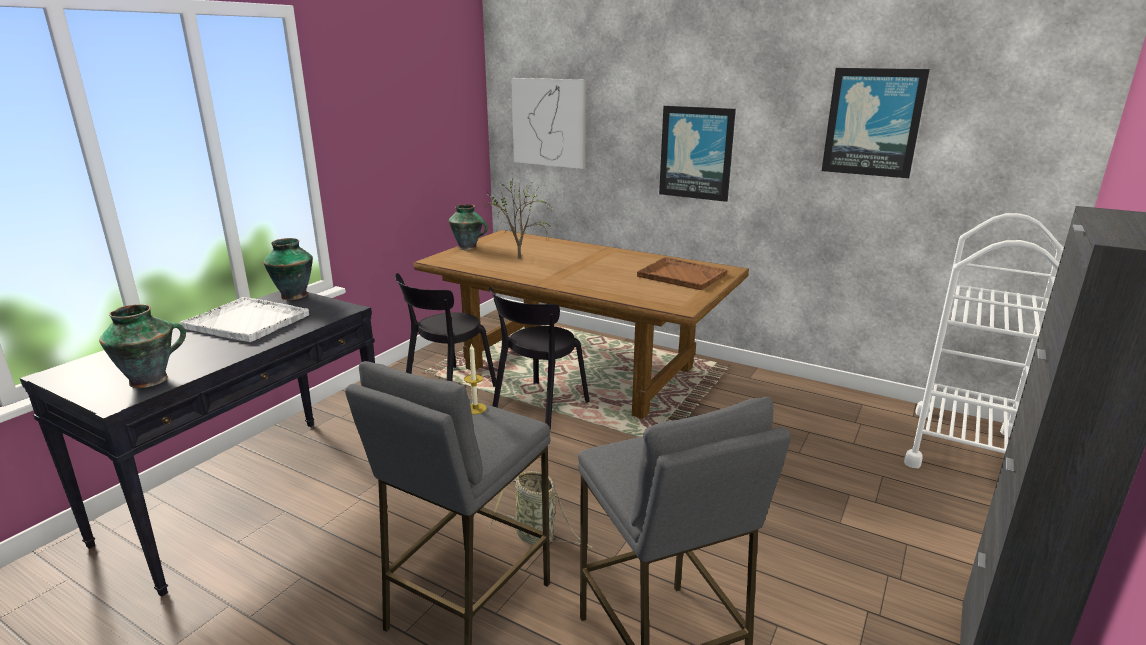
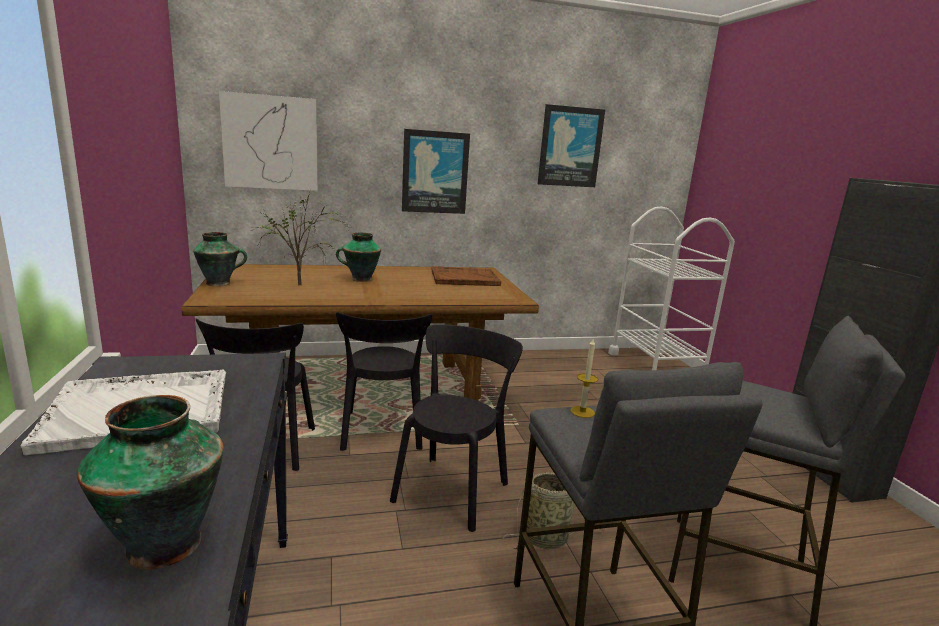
camera: 45 degrees left, 5 degrees down
(293, 295) = (136, 364): vase -> vase (360, 279)
(526, 468) = (453, 489): none -> black chair

